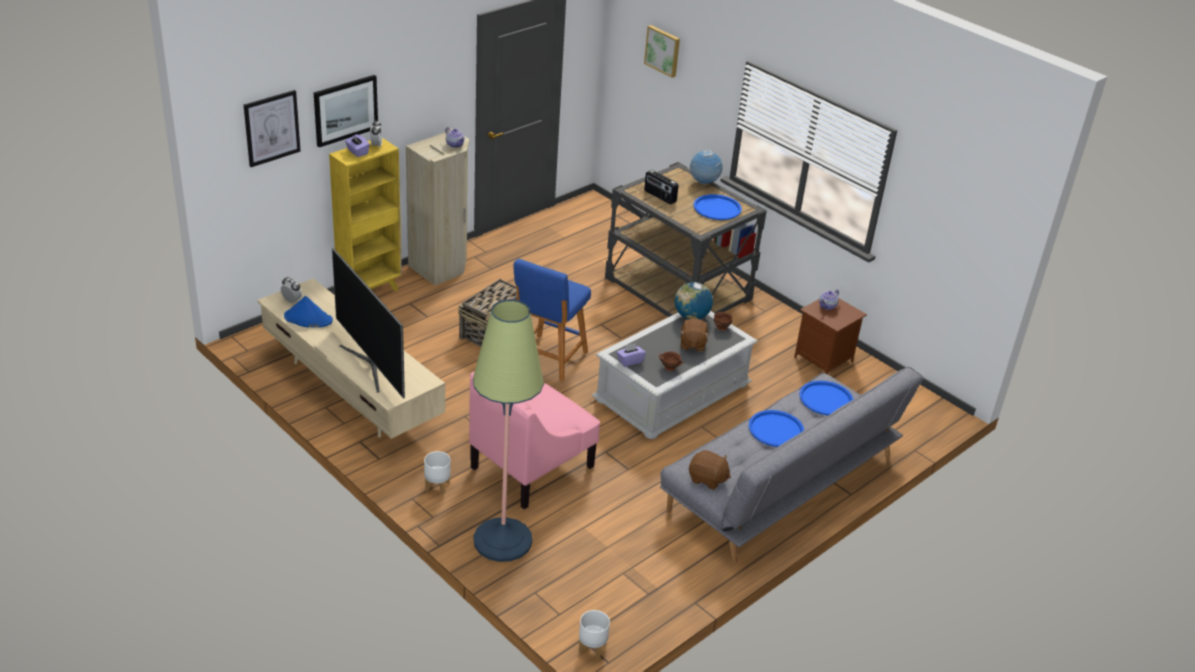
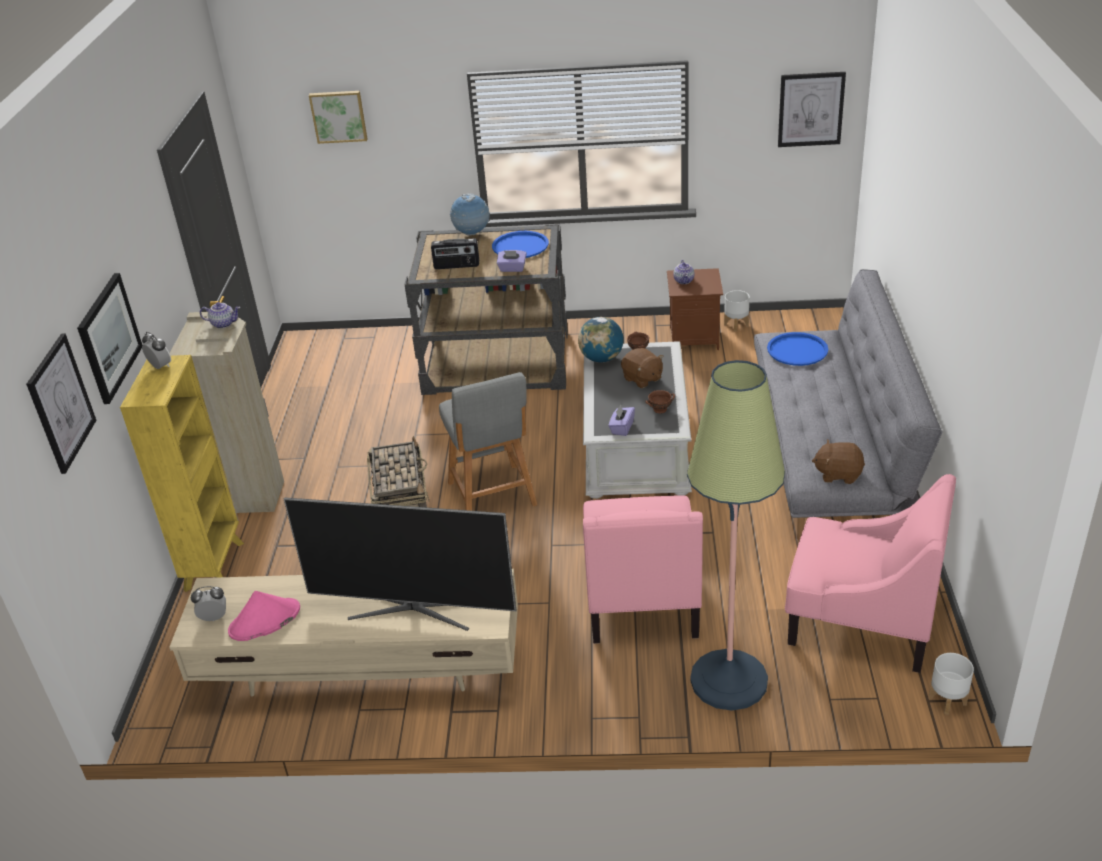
camera: 40 degrees left, 0 degrees up
(308, 318) = (264, 620): blue hat -> pink hat
(357, 152) = (151, 385): purple tissue box -> purple tissue box (512, 269)
(437, 486) = (594, 686): white planter -> white planter (736, 325)
(548, 360) = (493, 497): blue stool -> grey stool
(620, 576) = (859, 622): none -> pink armchair
(707, 479) = (838, 474): brown plush toy -> brown plush toy turned 150 degrees counterclockwise
(776, 429) = (809, 398): blue tray -> none
(978, 221) = (810, 109): none -> picture

